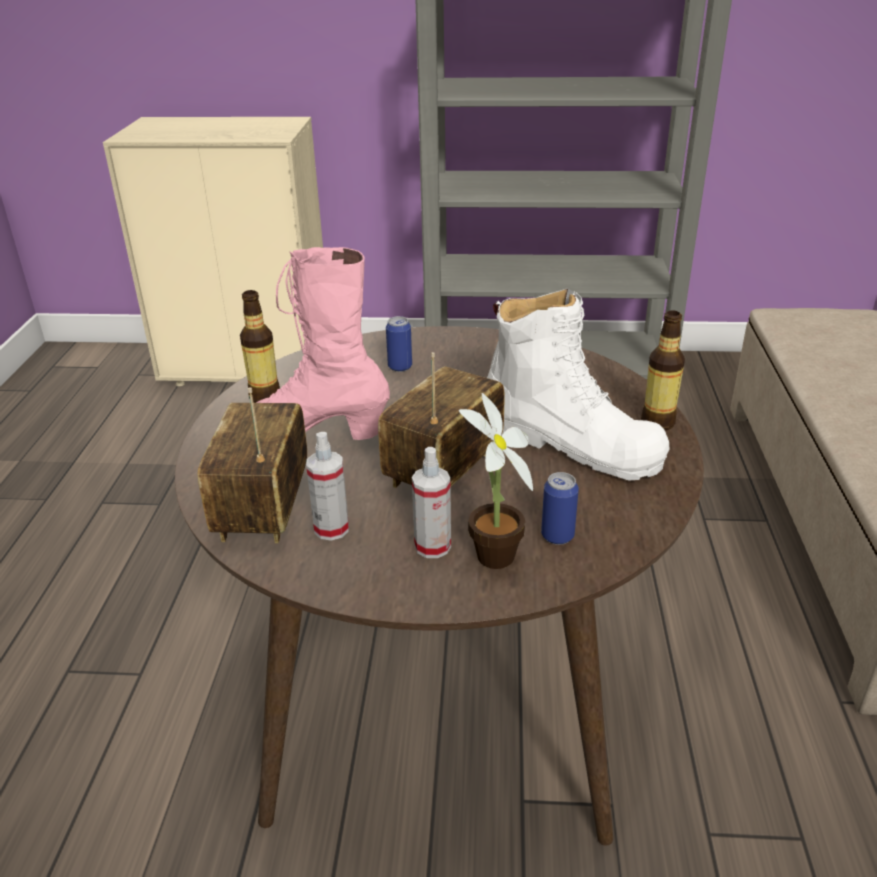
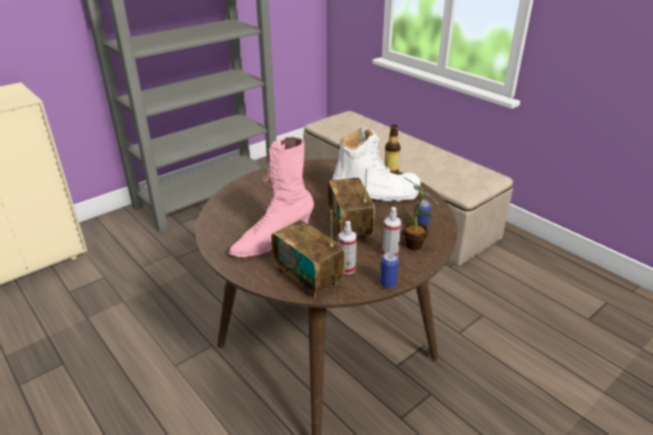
camera: 45 degrees left, 0 degrees up
(265, 397) = (224, 237): bottle -> none
(400, 367) = (262, 197): can -> can (388, 284)

